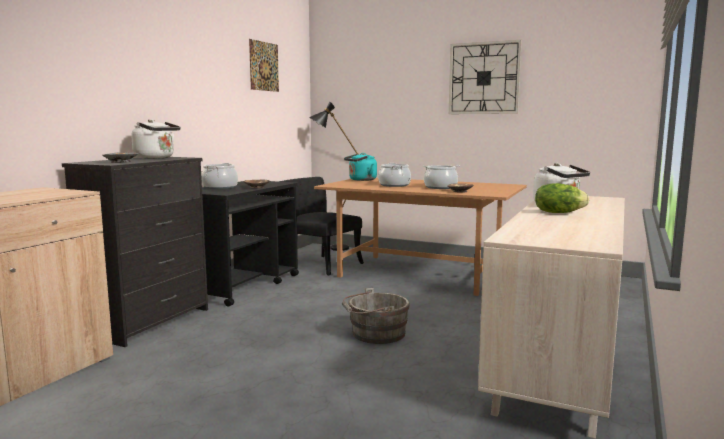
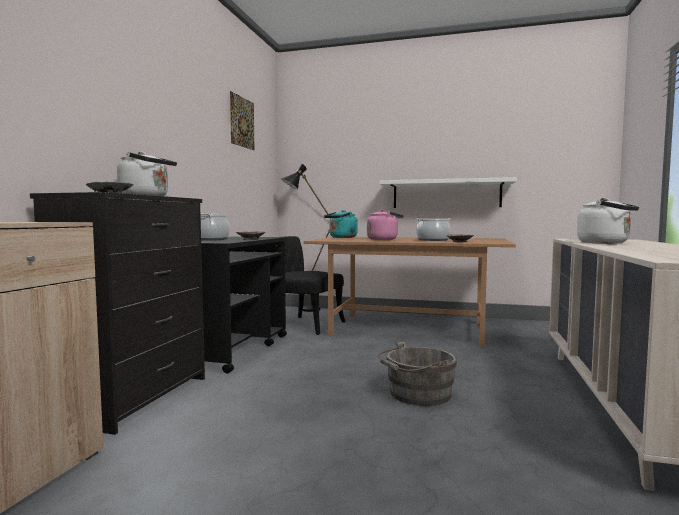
camera: 10 degrees left, 5 degrees down
(394, 185) = (384, 239): cooking pot -> pink kettle
(474, 135) = (446, 194): none -> white shelf
(484, 78) = (455, 140): wall clock -> none
(558, 213) = (629, 246): lettuce -> none

